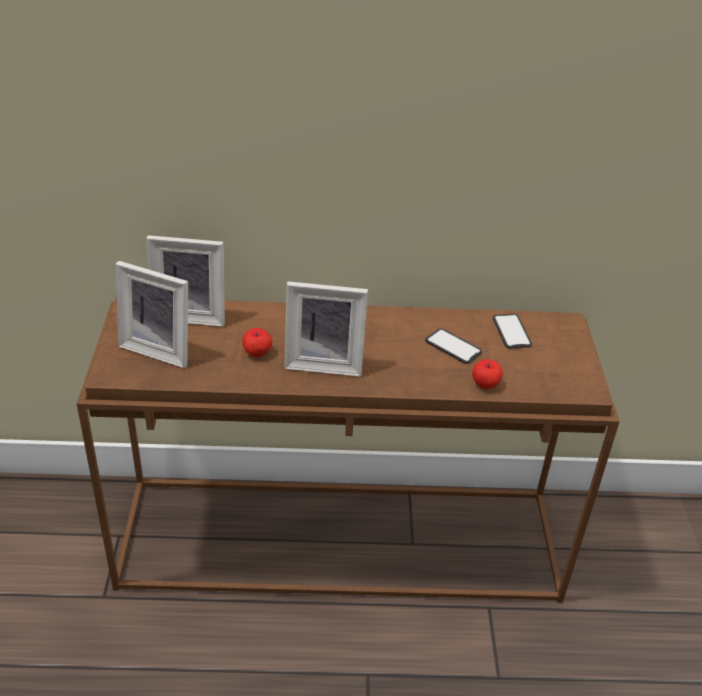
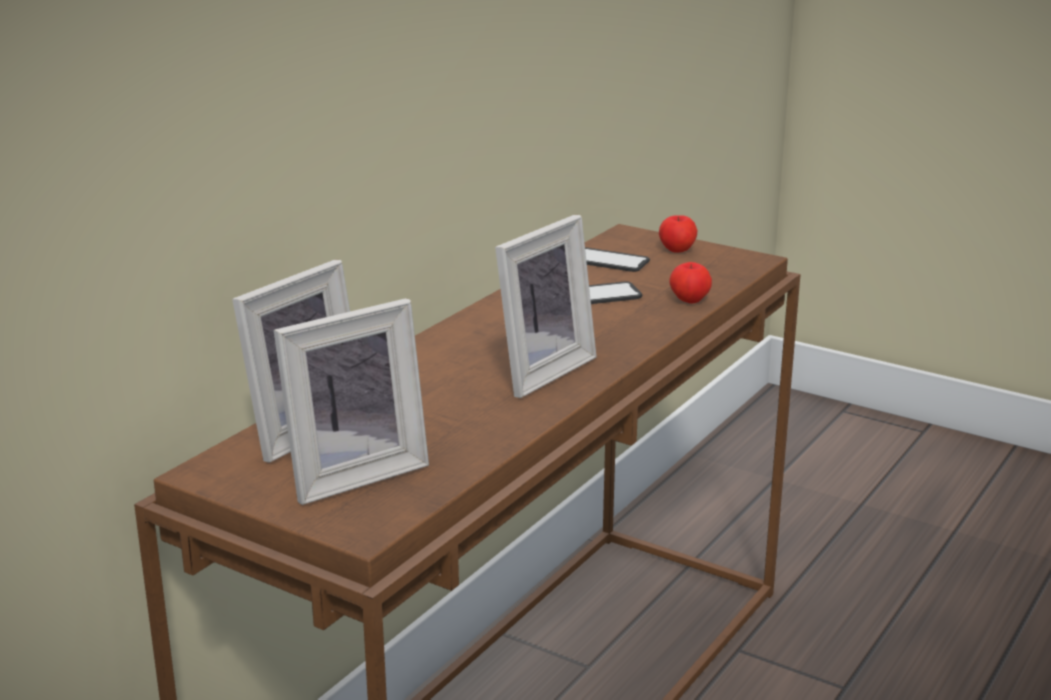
camera: 55 degrees left, 15 degrees down
(257, 353) = (460, 407): apple -> apple (677, 250)

